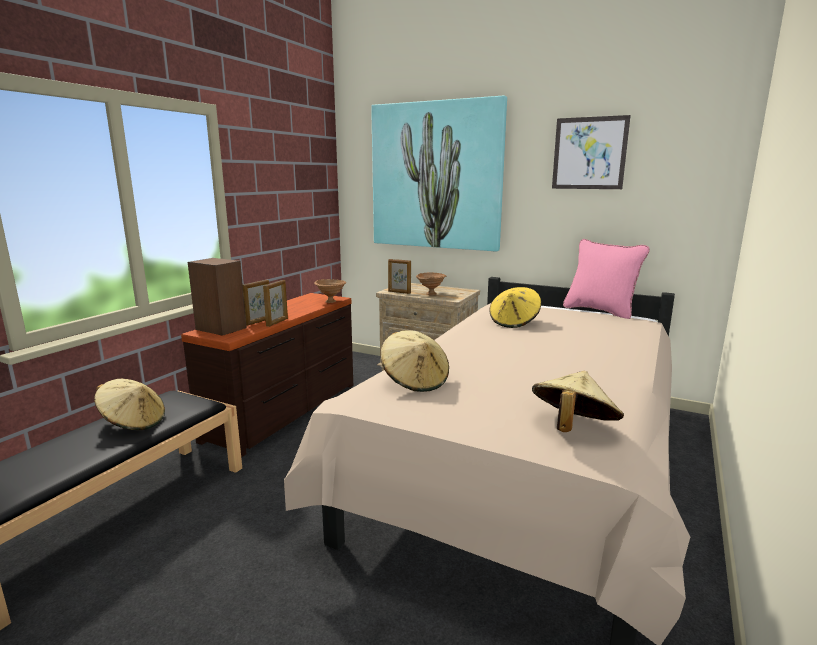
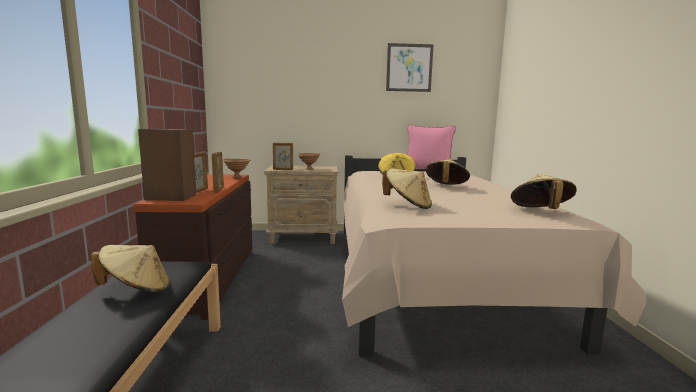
camera: 30 degrees left, 5 degrees down
(436, 176) = (298, 80): picture -> none
(544, 351) = (446, 186): none -> beige hat

